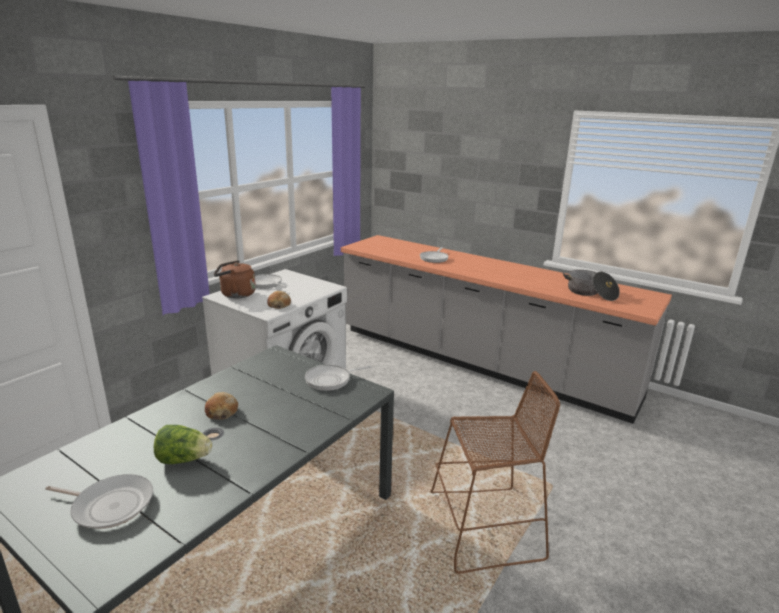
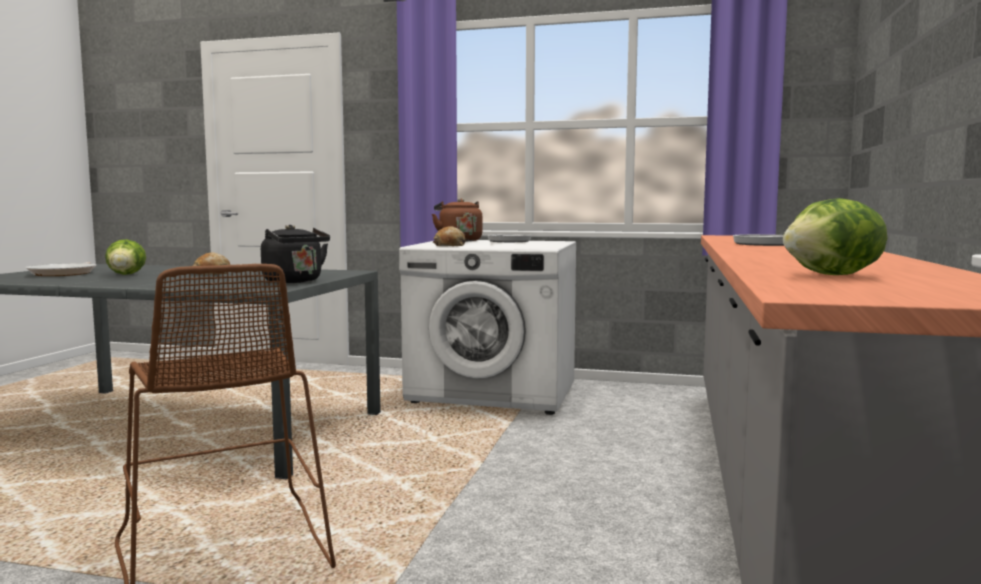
camera: 70 degrees right, 15 degrees down
(331, 380) = (295, 282): frying pan -> black kettle
(590, 293) = (833, 275): cooking pot -> lettuce

